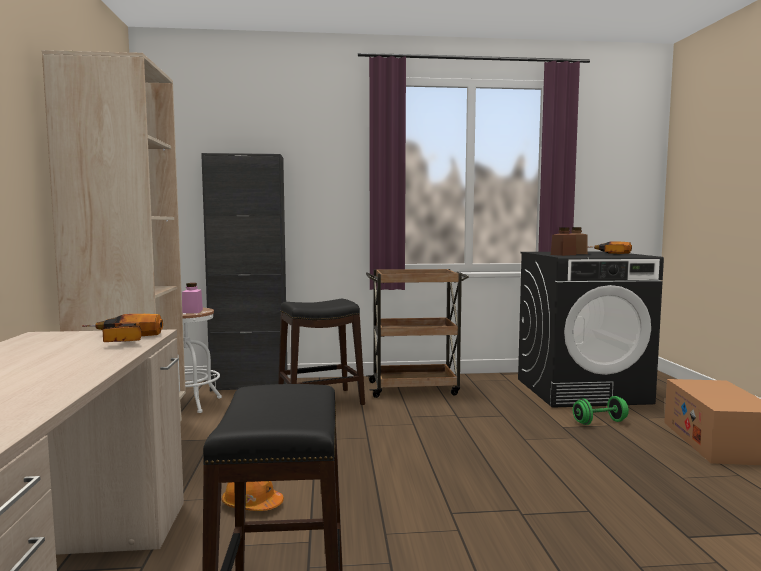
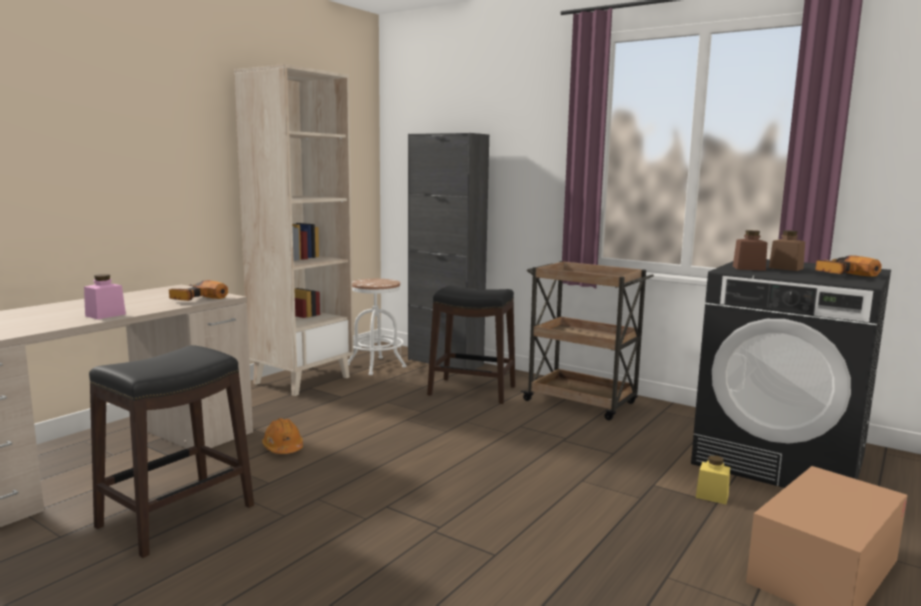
camera: 40 degrees right, 5 degrees up
(192, 311) = (378, 283): pink jar -> pink jar (105, 315)
(599, 422) = (712, 496): green dumbbell -> yellow jar

